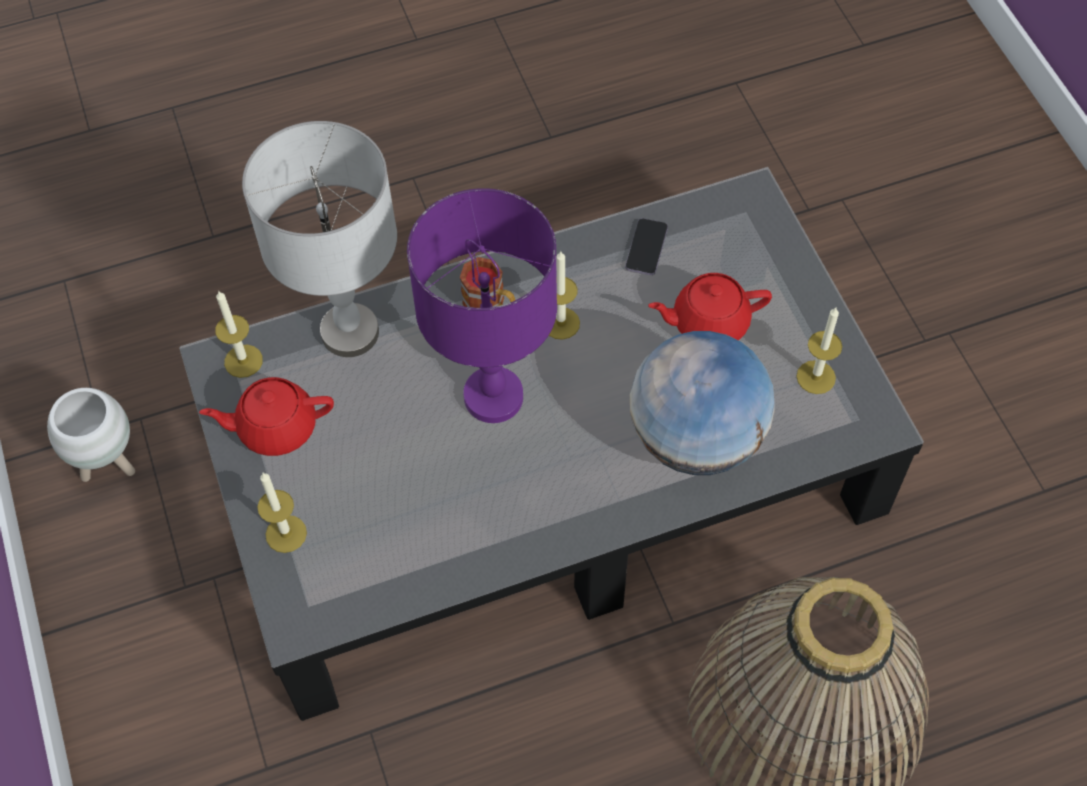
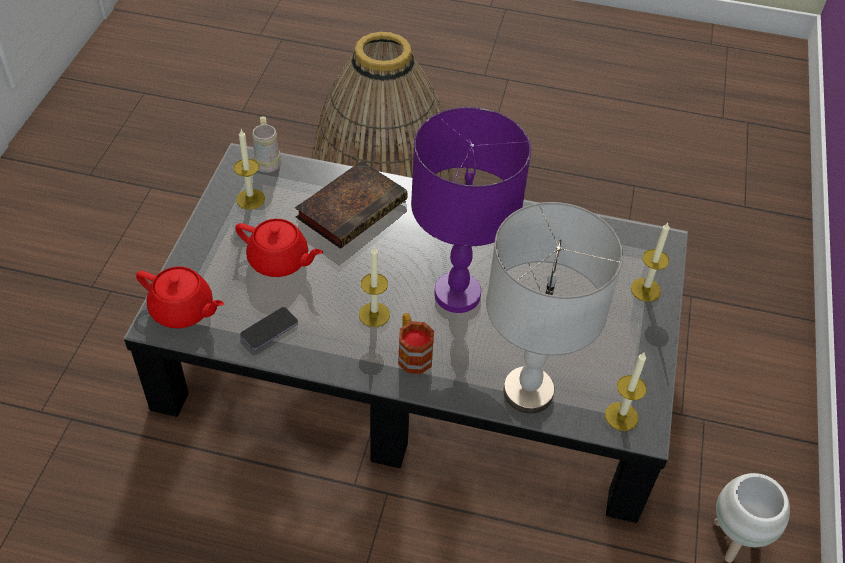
camera: 150 degrees left, 10 degrees down
(276, 427) = (620, 356): red teapot -> red teapot (183, 310)
(696, 438) = (353, 207): globe -> book
(854, 441) = (267, 160): none -> beige mug

